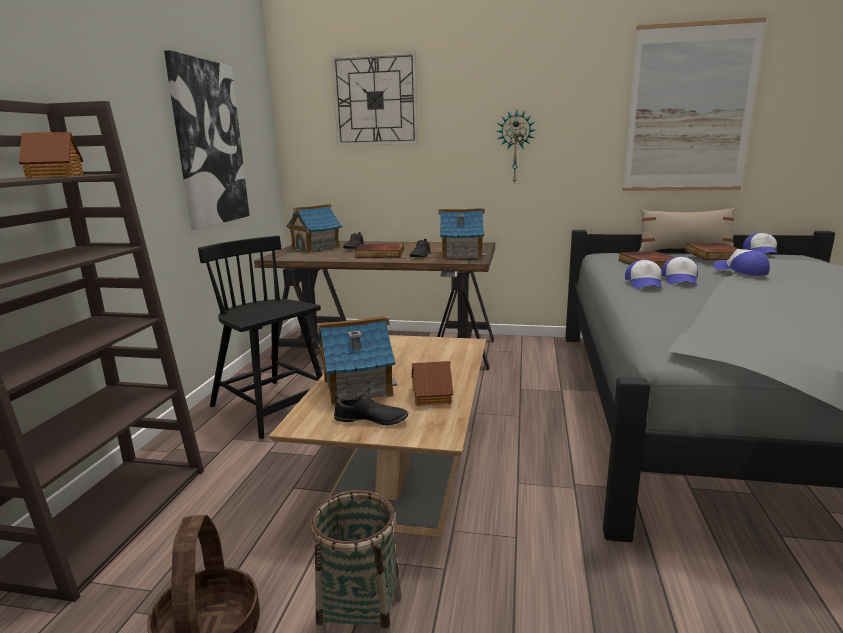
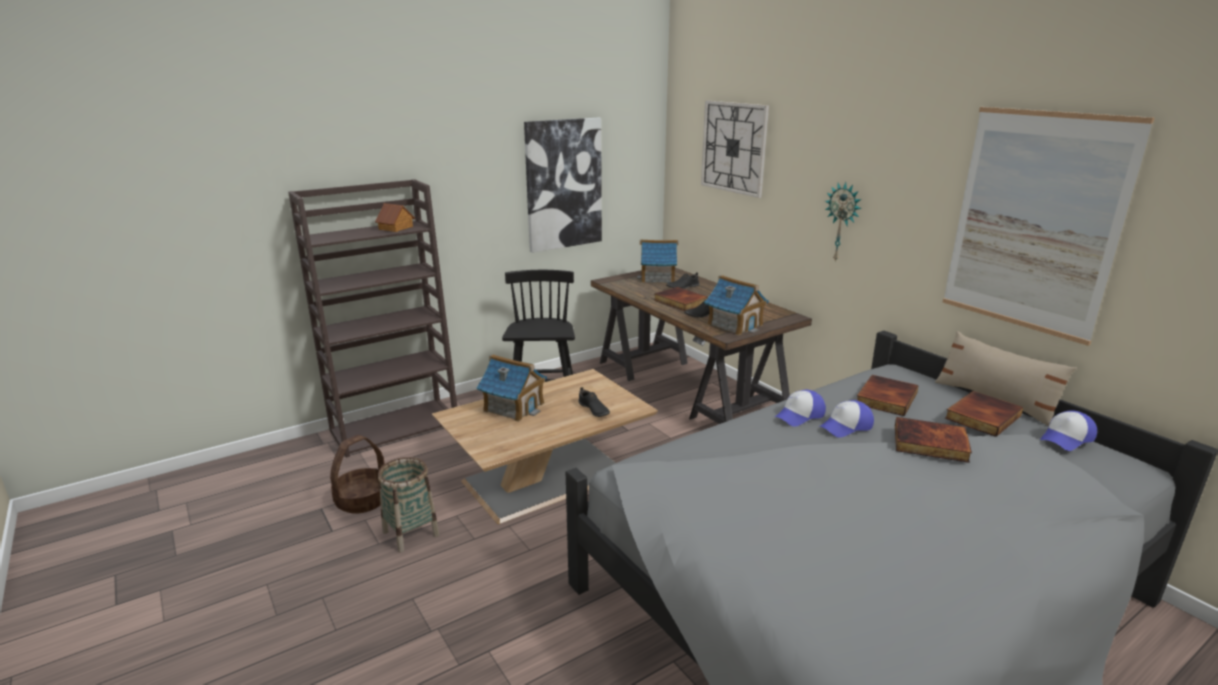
camera: 45 degrees right, 5 degrees up
(371, 420) = (481, 429): black shoe -> black shoe (593, 410)
(430, 396) = (534, 432): toy house -> none
(740, 271) = (929, 444): cap -> book

